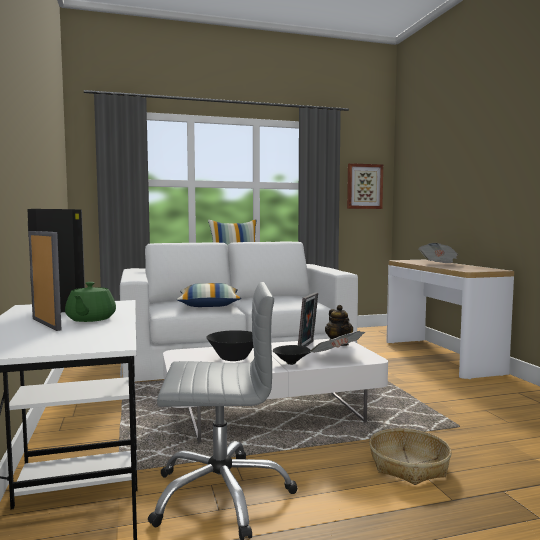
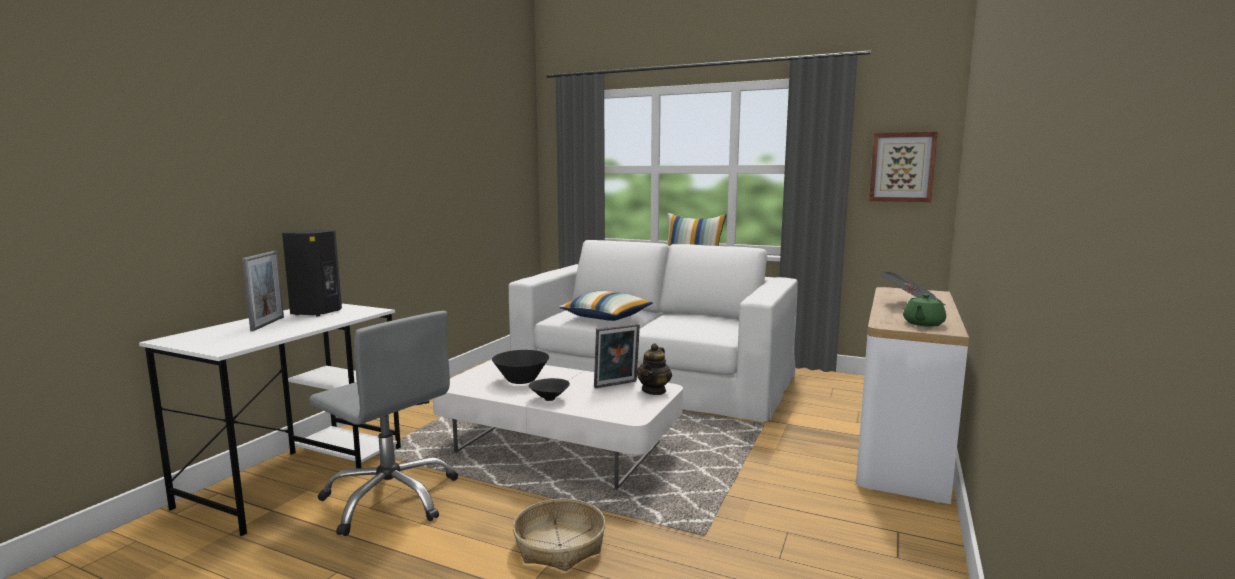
camera: 40 degrees right, 5 degrees up
(90, 319) = (298, 324): green teapot -> green teapot (923, 324)
(335, 357) = (604, 405): newspaper -> none

